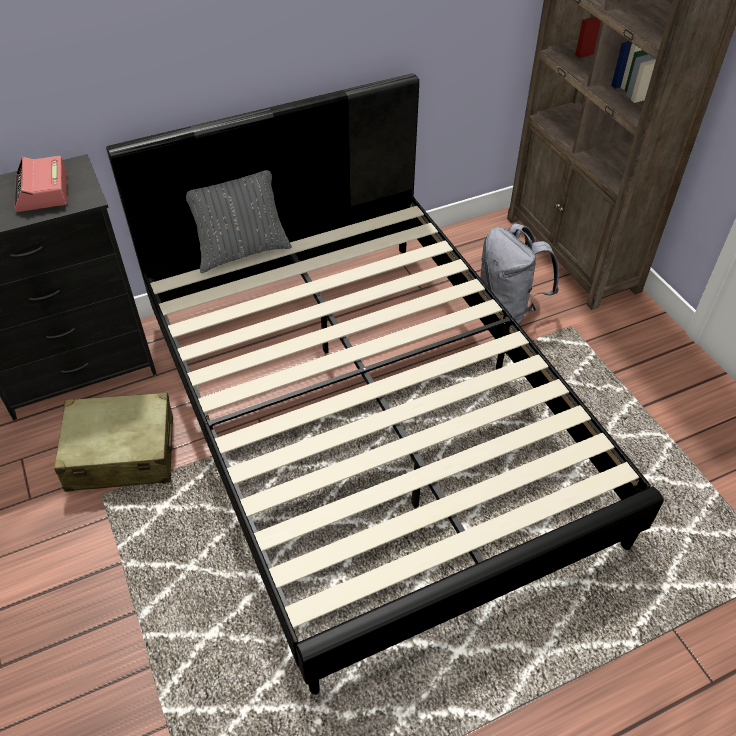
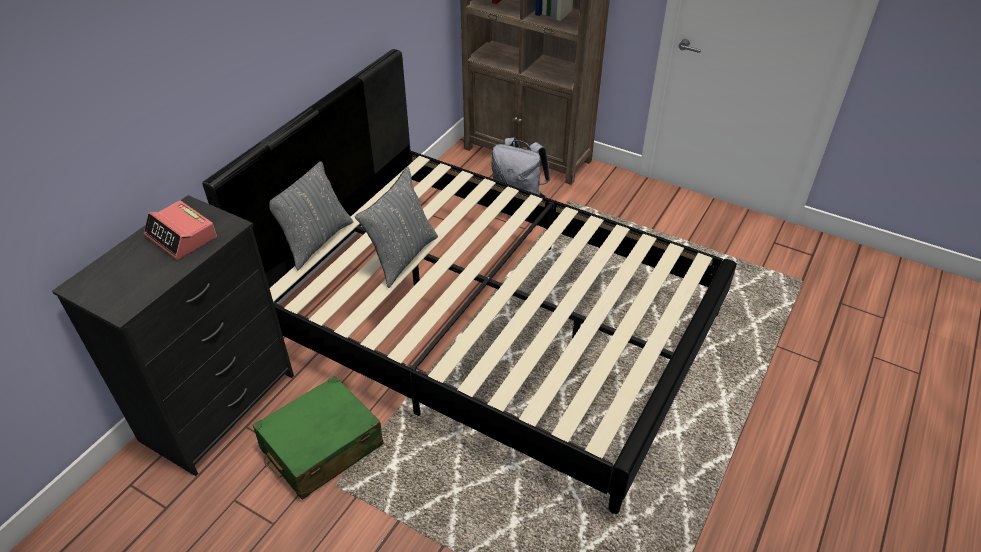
camera: 35 degrees left, 5 degrees down
(121, 453) = (321, 447): beige suitcase -> green suitcase
(302, 305) = (402, 257): none -> grey pillow

